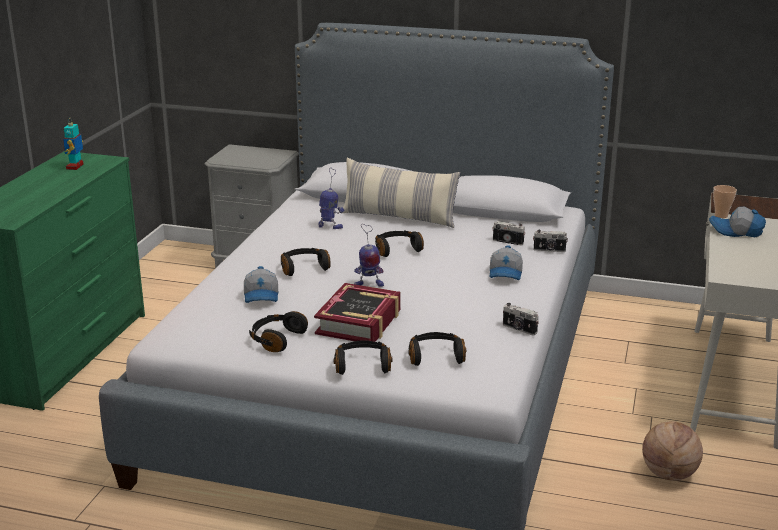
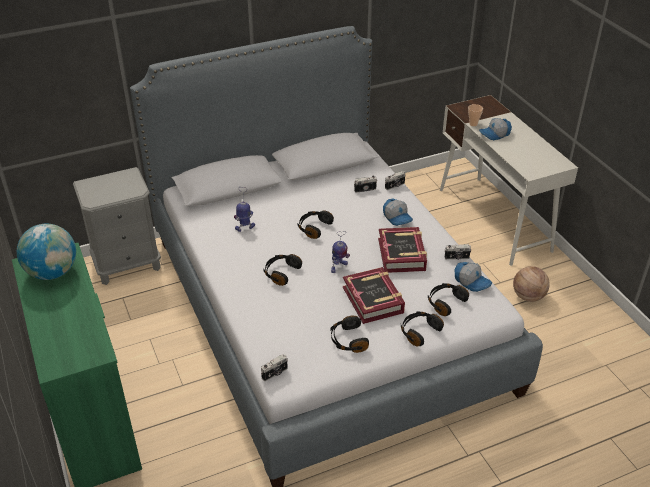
camera: 40 degrees left, 15 degrees up
(75, 167) = (52, 272): toy robot -> globe
(166, 331) = (275, 373): none -> camera
(262, 296) = (293, 311): cap -> cap (472, 281)
(399, 217) = (276, 198): pillow -> none
(456, 302) = (402, 255): none -> book

